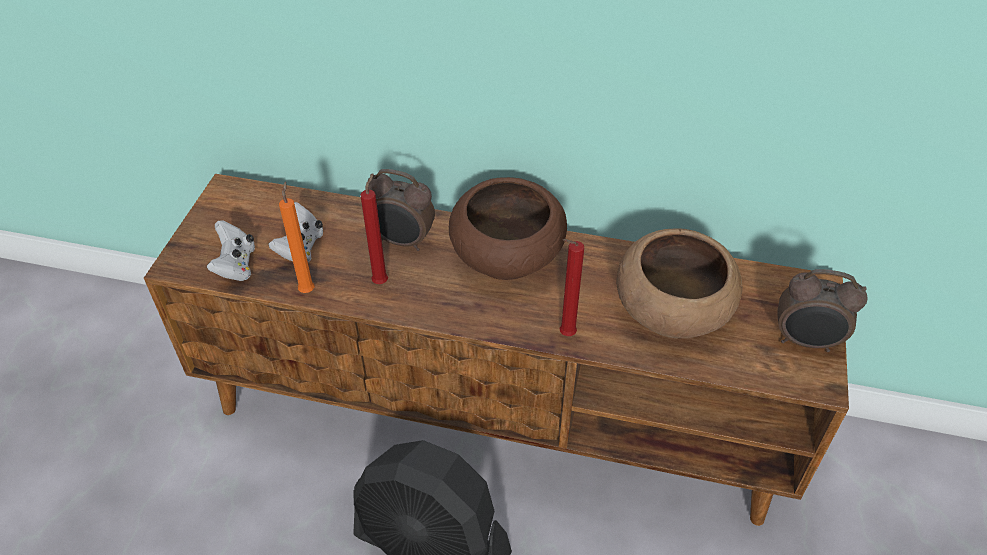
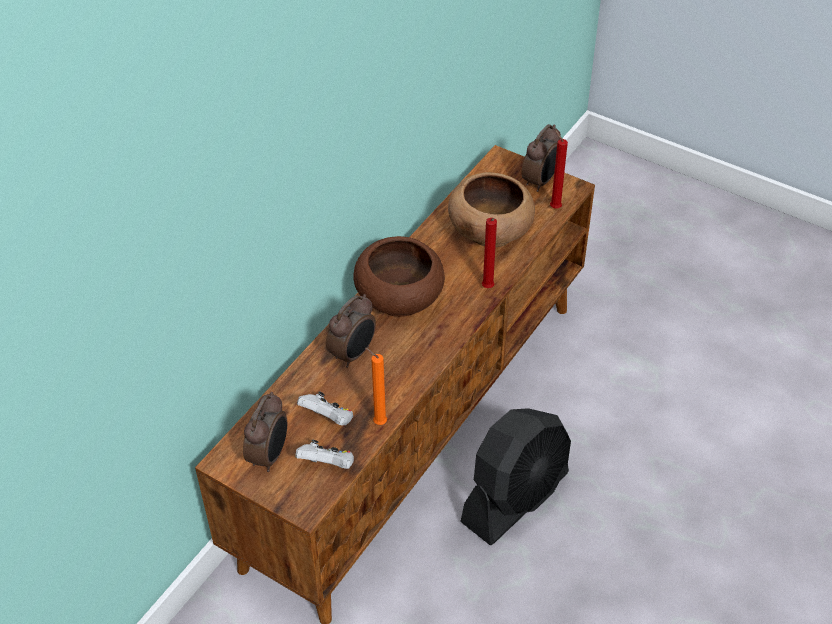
camera: 70 degrees left, 0 degrees up
(240, 218) = (270, 455): none -> alarm clock
(381, 281) = (390, 375): red candle -> red candle (554, 207)

